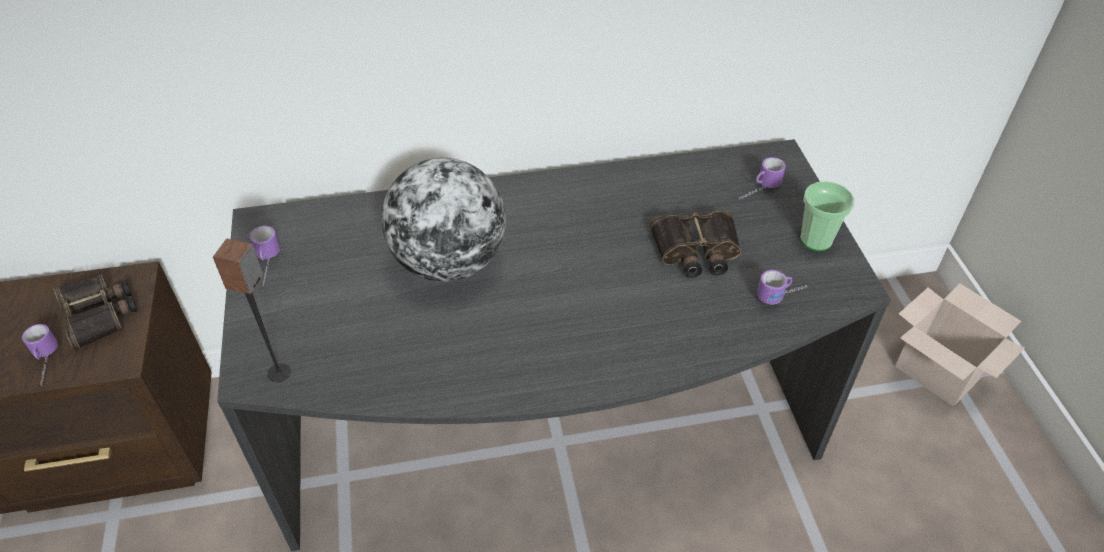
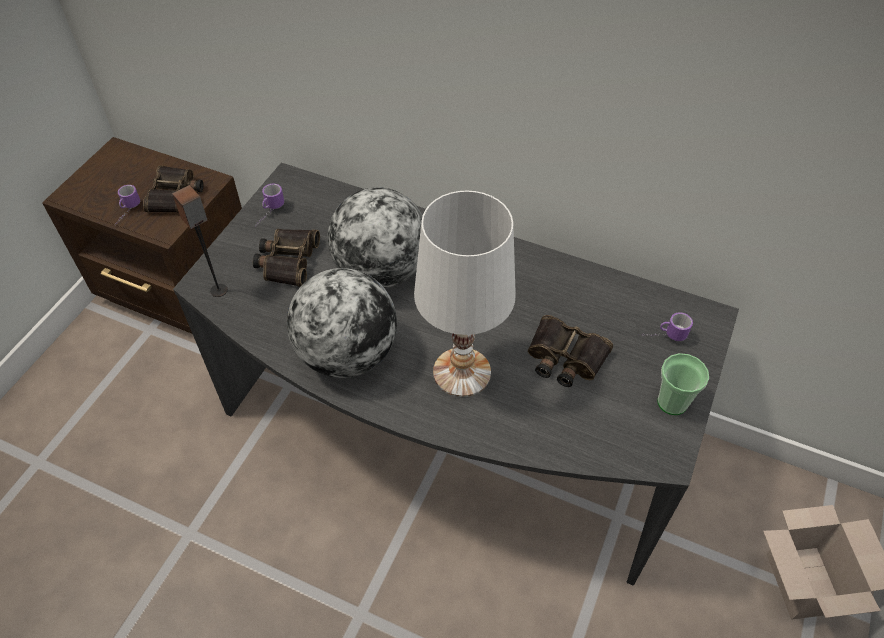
camera: 35 degrees right, 5 degrees up
(334, 302) = (287, 261): none -> binoculars
(488, 359) = (347, 354): none -> globe
(617, 314) = (461, 373): none -> white table lamp
(781, 296) = (598, 430): mug -> none

